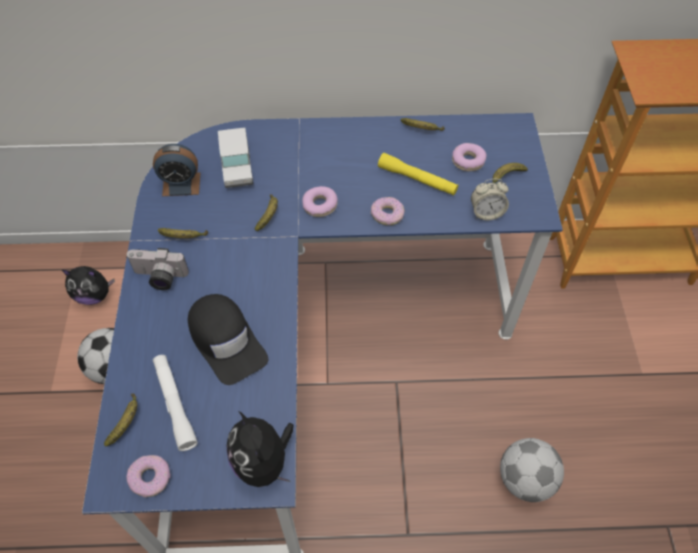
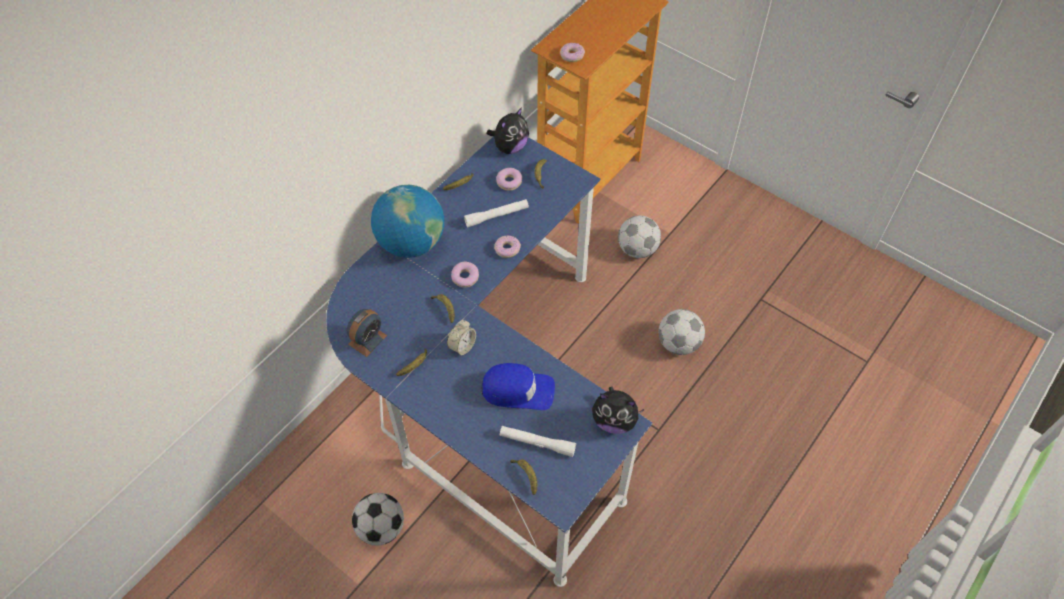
camera: 50 degrees left, 0 degrees up
(94, 295) = (300, 504): plush toy -> plush toy (510, 147)
(150, 477) = (574, 483): donut -> donut (572, 55)
(159, 278) = (435, 398): camera -> none
(226, 341) = (518, 390): black cap -> blue cap
(237, 169) = (388, 301): toy truck -> none
(317, 141) = (411, 243): none -> globe
(417, 179) = (496, 216): yellow flashlight -> white flashlight
(486, 213) = (554, 202): alarm clock -> alarm clock (462, 346)
(590, 358) = (637, 249): none -> football

